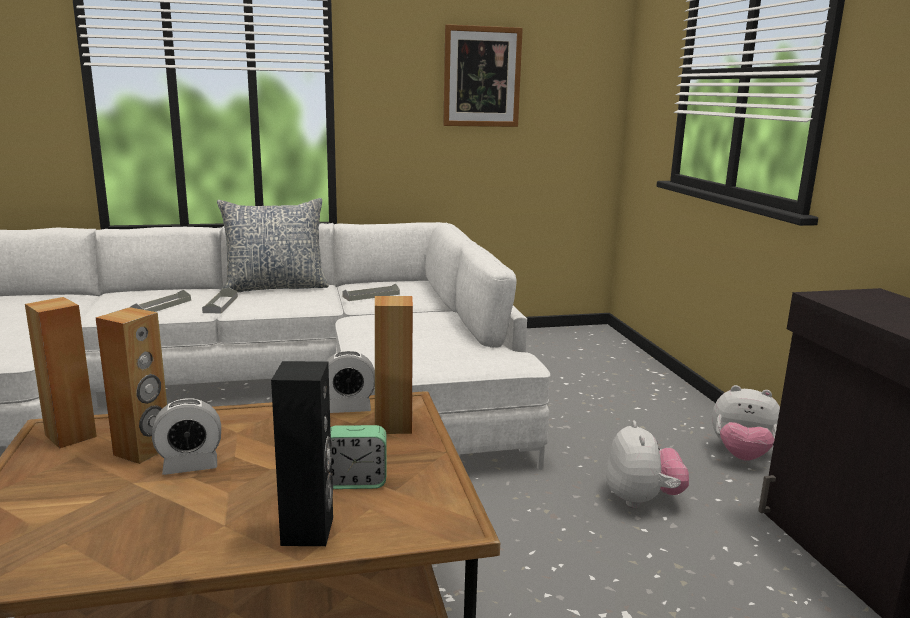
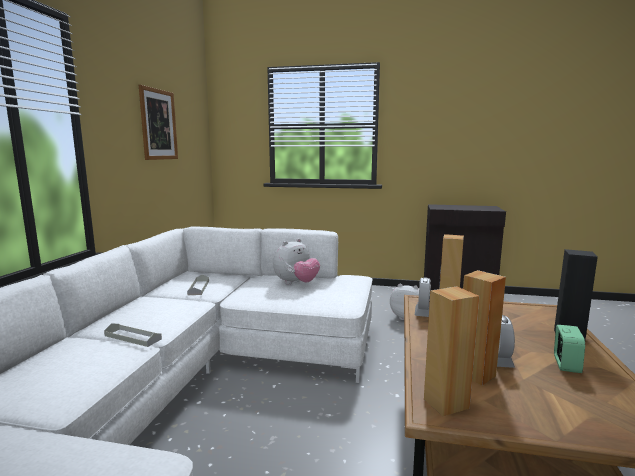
camera: 65 degrees left, 5 degrees down
(161, 306) = (92, 364): grey tray -> none
(275, 287) = (118, 312): pillow -> none
(356, 482) = (514, 321): alarm clock -> alarm clock (566, 364)
(741, 455) = (381, 292): plush toy -> plush toy (296, 283)

